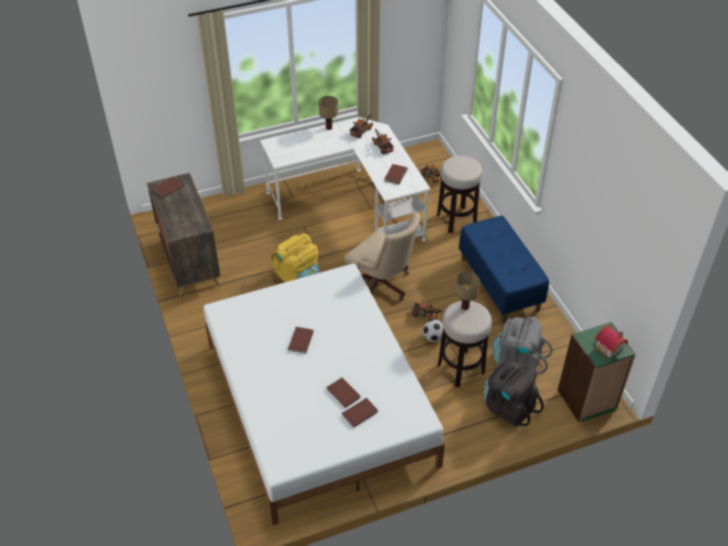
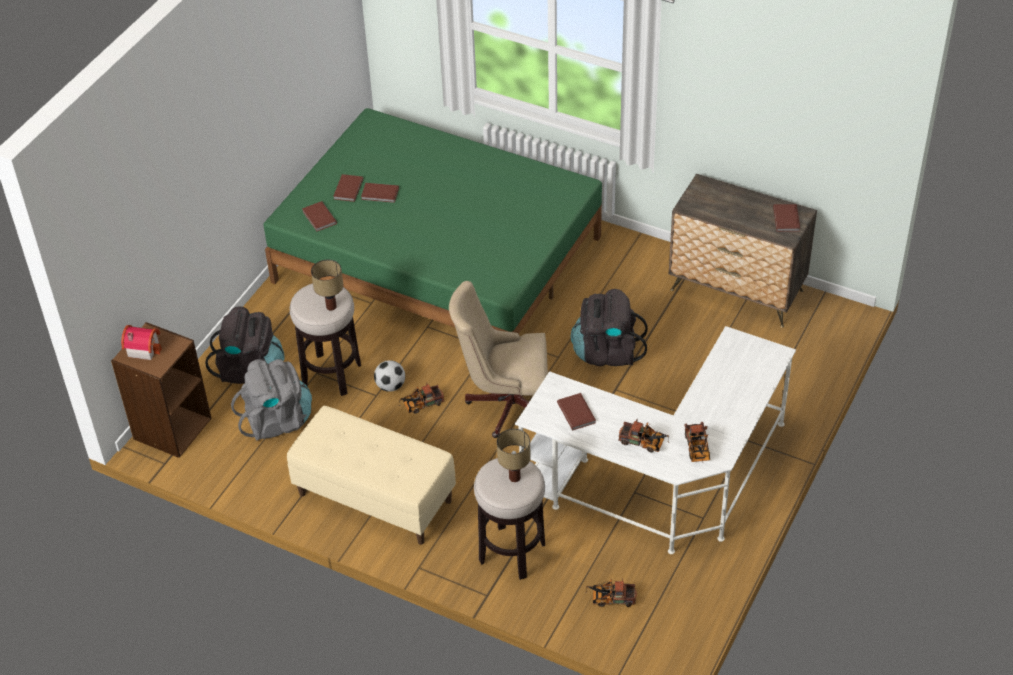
camera: 140 degrees right, 0 degrees up
(298, 277) = (607, 352): yellow backpack -> black backpack
(301, 340) = (469, 208): brown book -> brown book (319, 218)
(318, 403) = (437, 259): white bed -> green bed
(328, 128) = (743, 423): table lamp -> table lamp (515, 477)
(500, 284) = (374, 498): blue bench -> beige bench
(587, 400) = (171, 428): green bookcase -> brown bookcase

